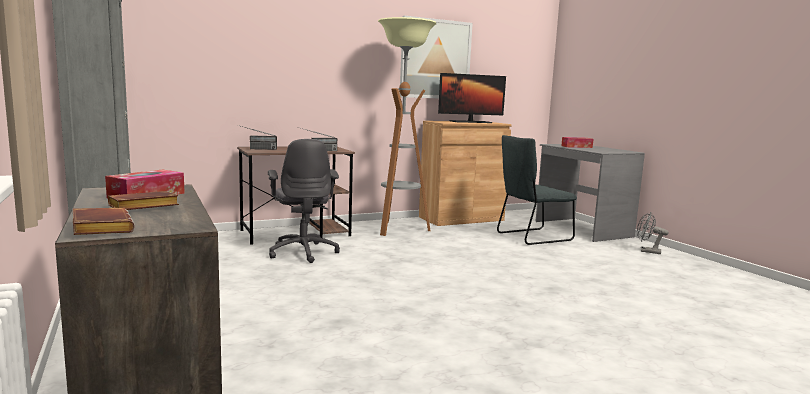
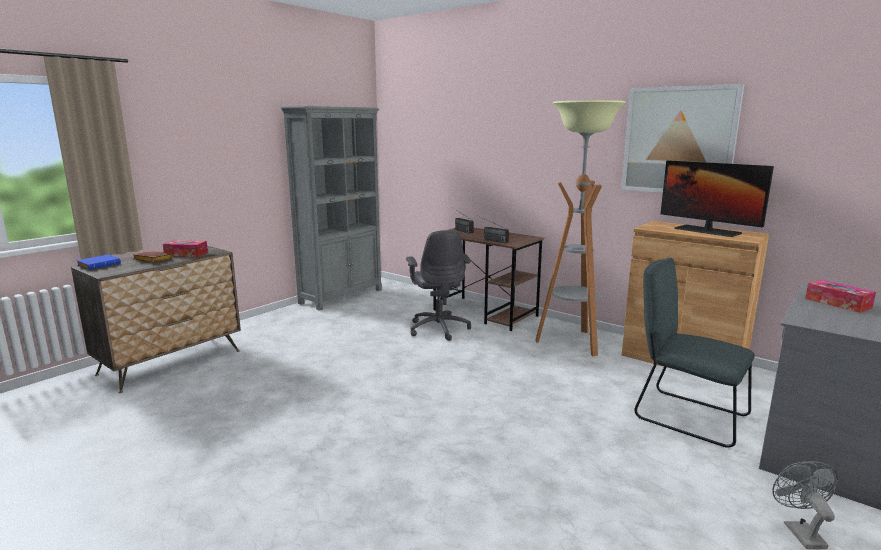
camera: 65 degrees right, 5 degrees up
(99, 228) = (100, 265): brown book -> blue book
(303, 252) = (439, 328): grey office chair -> grey office chair turned 60 degrees counterclockwise

